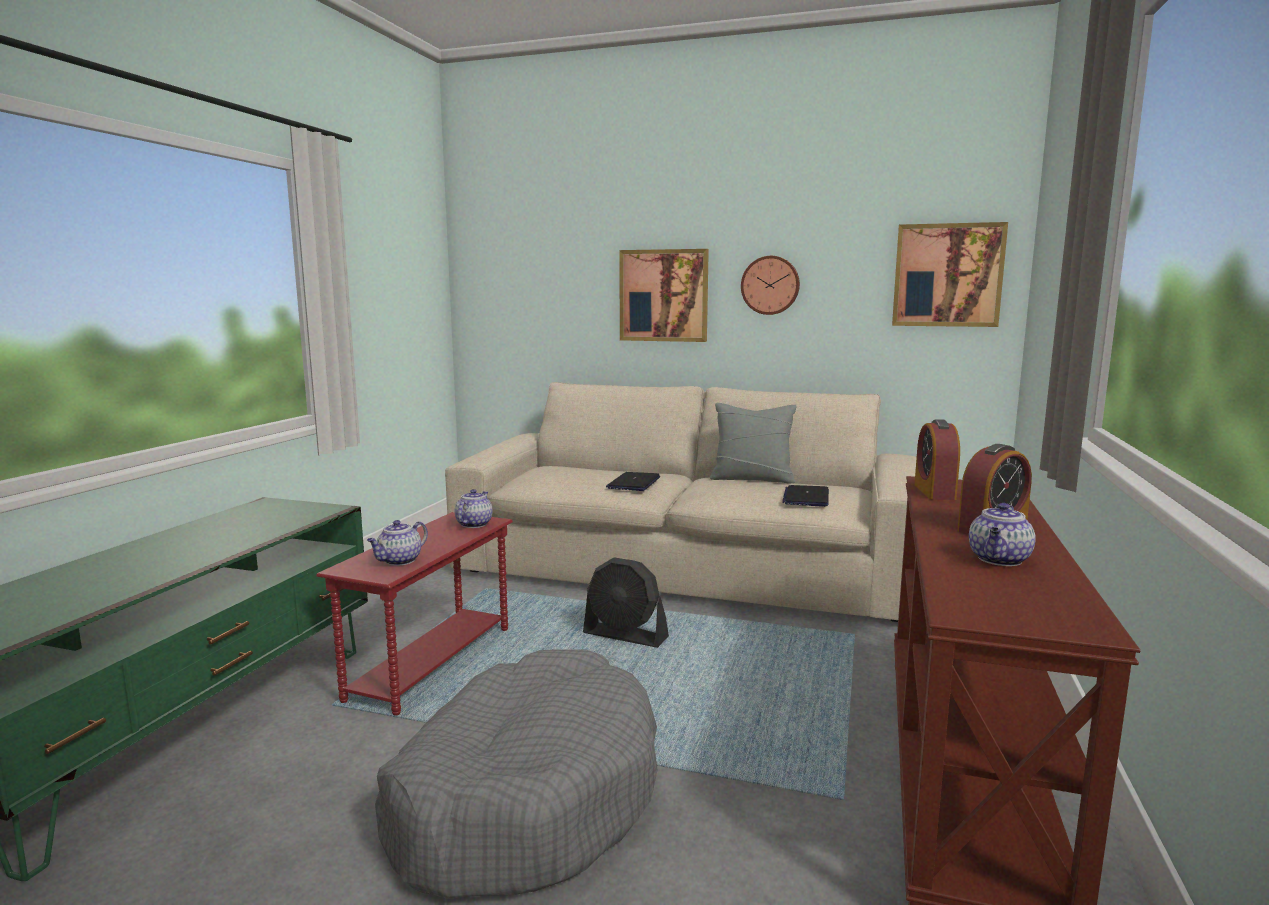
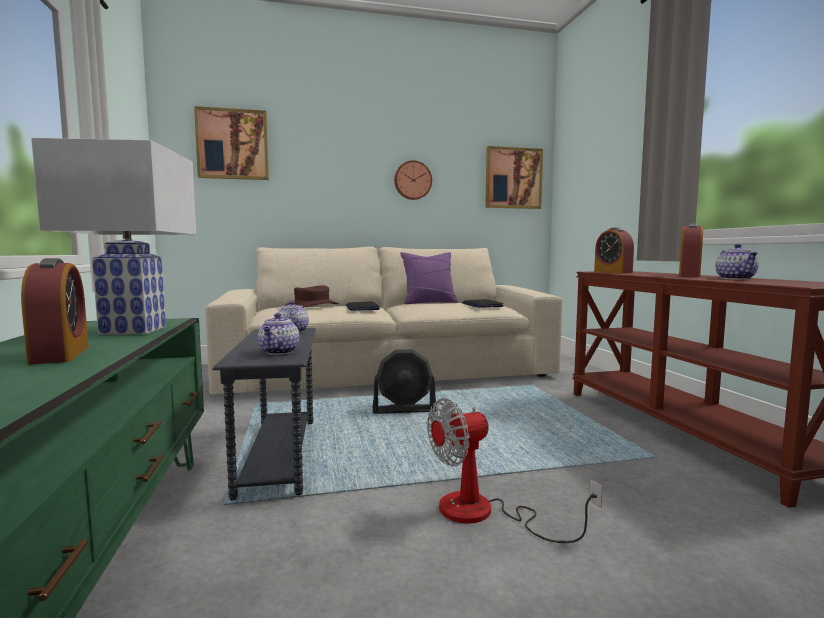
camera: 30 degrees left, 5 degrees down
(167, 558) = (60, 355): none -> alarm clock
(270, 525) = (134, 331): none -> white table lamp
(430, 663) = (277, 455): red side table -> grey side table
(525, 796) = (484, 514): grey dog bed -> fan
(584, 471) = (312, 306): none -> brown hat
(663, 295) = (339, 185): picture -> picture (232, 144)
(752, 479) = (429, 302): grey pillow -> purple pillow

